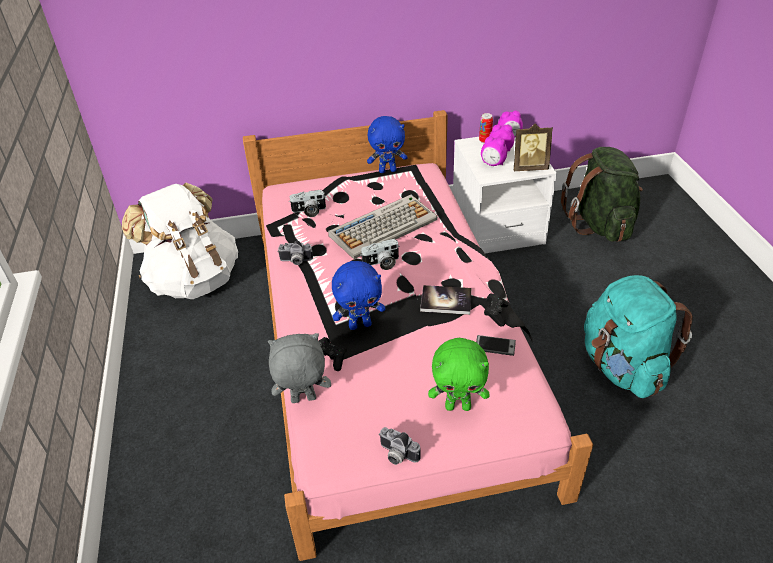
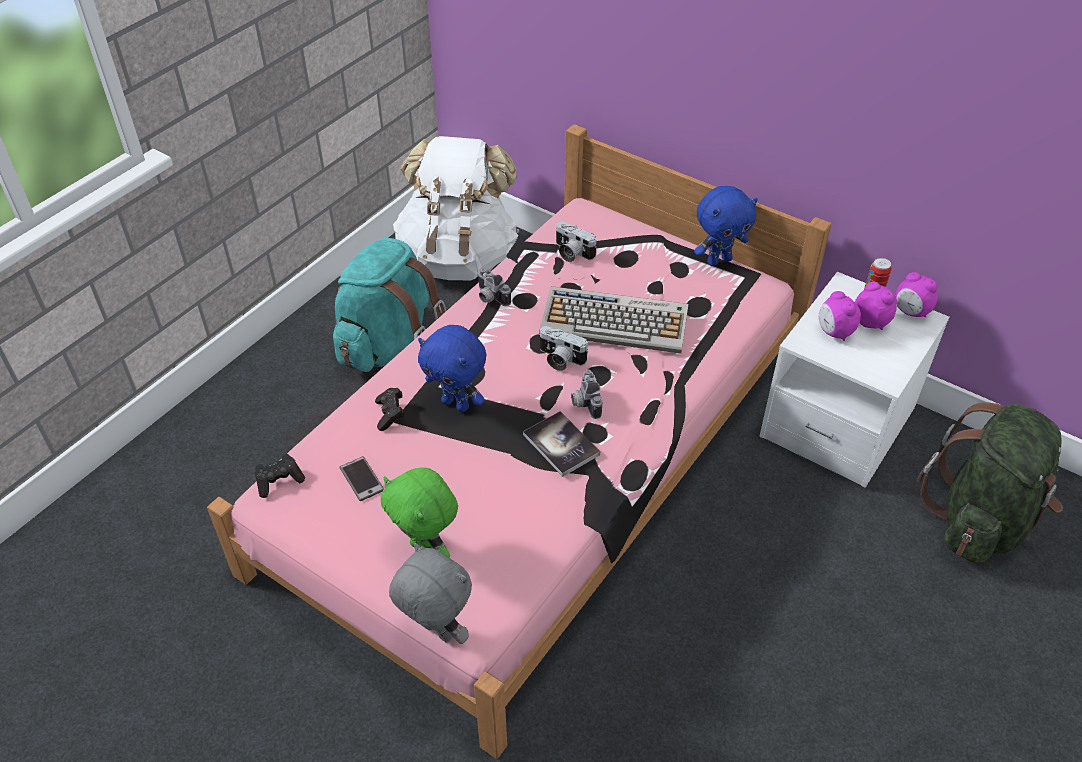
camera: 45 degrees right, 5 degrees up
(303, 400) = (323, 432): grey plush toy -> grey plush toy (435, 632)
(387, 170) = (719, 260): blue plush toy -> blue plush toy turned 60 degrees counterclockwise
(396, 455) = (321, 542): camera -> camera (584, 402)
(495, 314) = (586, 497): black game controller -> black game controller (279, 481)
(495, 346) = (540, 527): phone -> phone (361, 479)
(529, 167) = (872, 367): picture frame -> none
(622, 367) = (742, 692): turquoise backpack -> turquoise backpack (389, 345)

